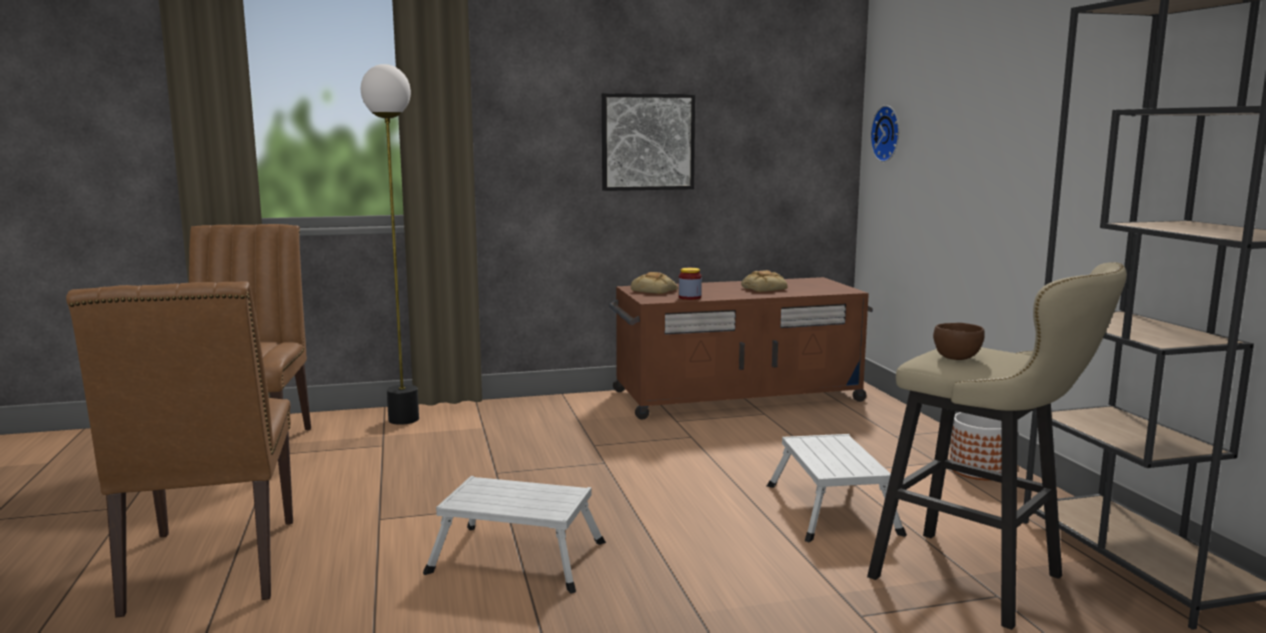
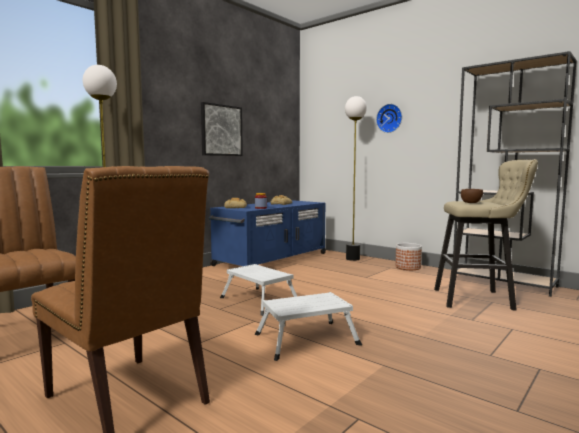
camera: 35 degrees left, 5 degrees down
(738, 396) = (272, 259): brown cabinet -> blue cabinet
(831, 508) = (389, 289): white step ladder -> white step ladder (259, 300)
(888, 133) = (319, 132): wall clock -> wall clock (390, 118)
(897, 425) = (353, 259): none -> floor lamp

